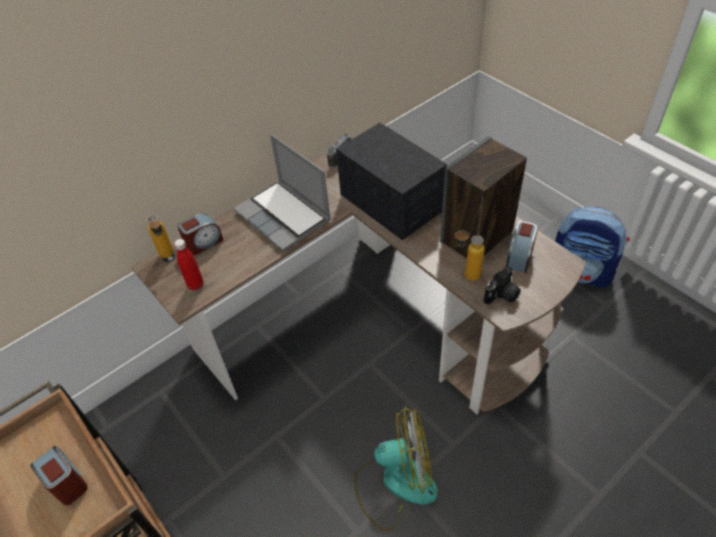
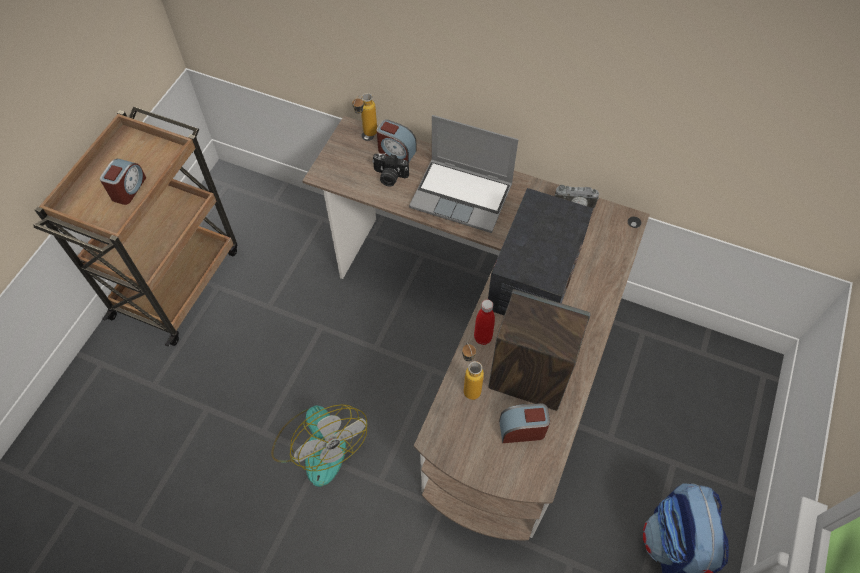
camera: 60 degrees right, 10 degrees up
(195, 284) = (347, 171): red bottle -> red bottle (483, 338)
(284, 216) = (463, 196): laptop -> laptop turned 90 degrees counterclockwise
(502, 295) = (458, 429): camera -> camera (389, 177)

